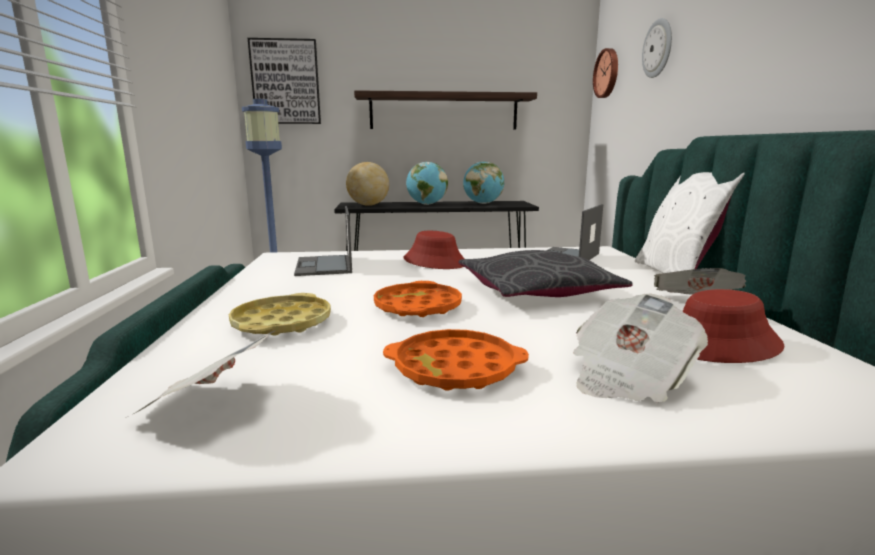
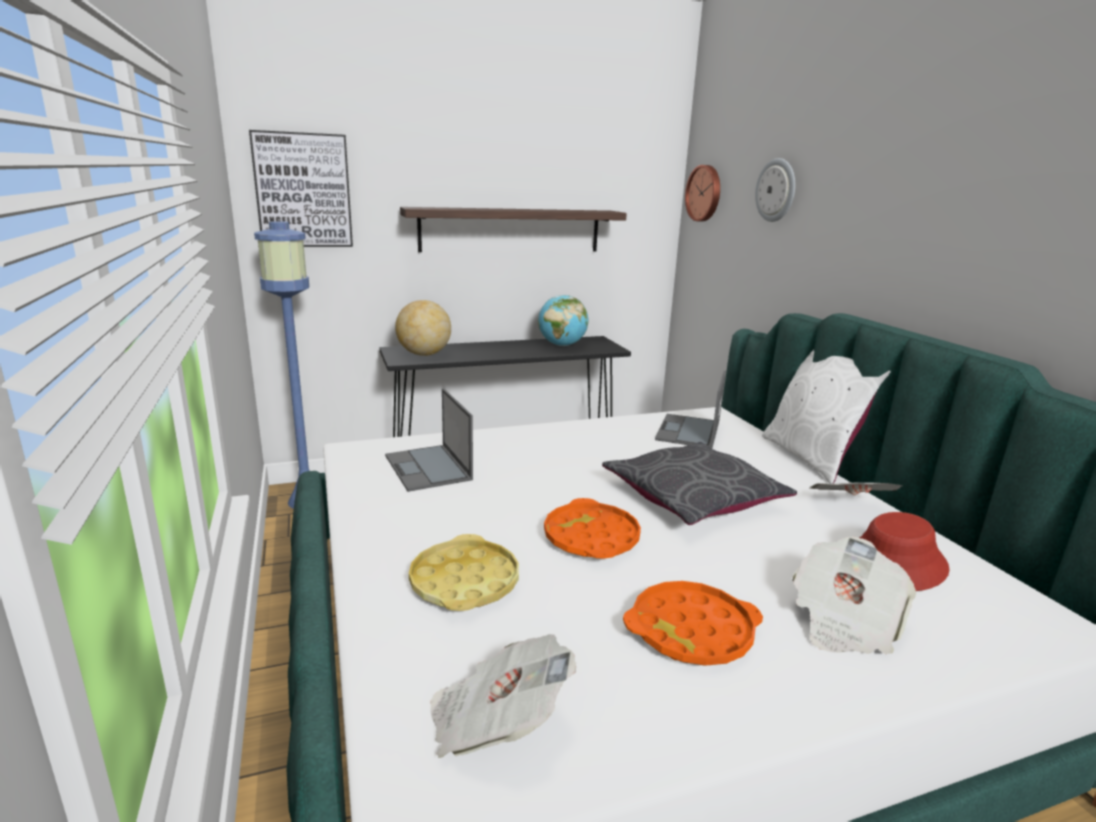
camera: 15 degrees left, 5 degrees up
(426, 204) = (496, 349): globe -> none
(435, 261) = (553, 450): red hat -> none

